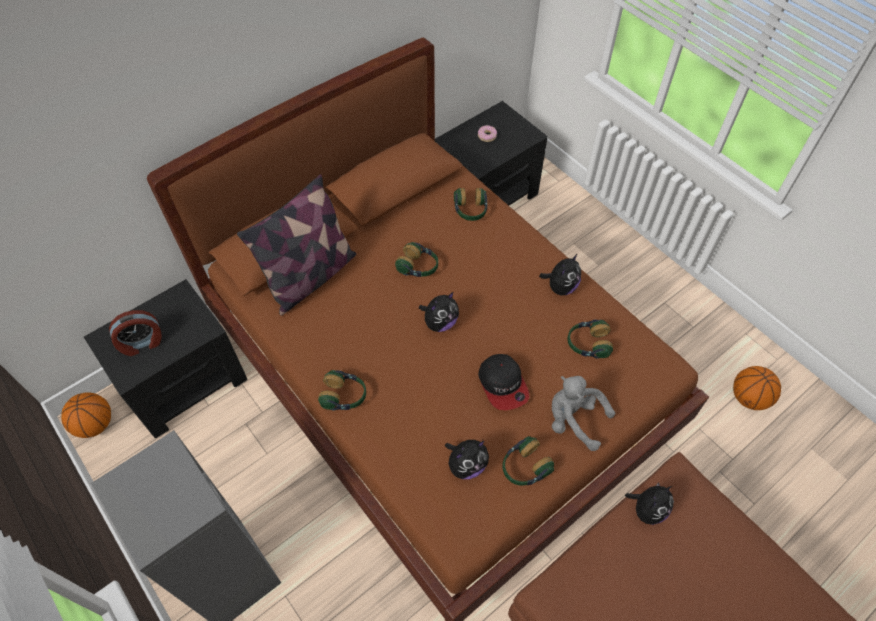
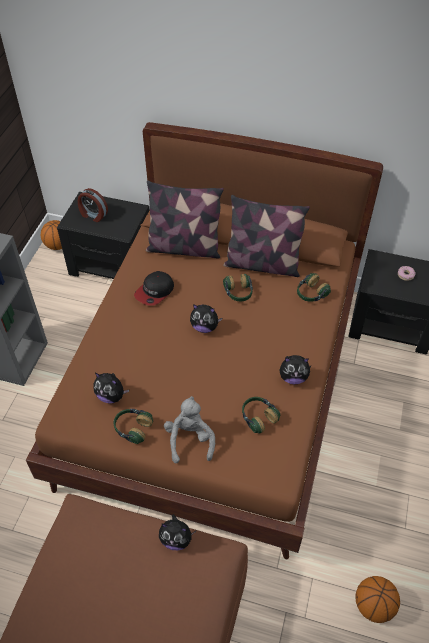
camera: 55 degrees right, 5 degrees down
(344, 396) = (115, 311): headphones -> none
(397, 224) = (262, 264): none -> pillow
(503, 384) = (185, 385): cap -> cap (155, 292)

